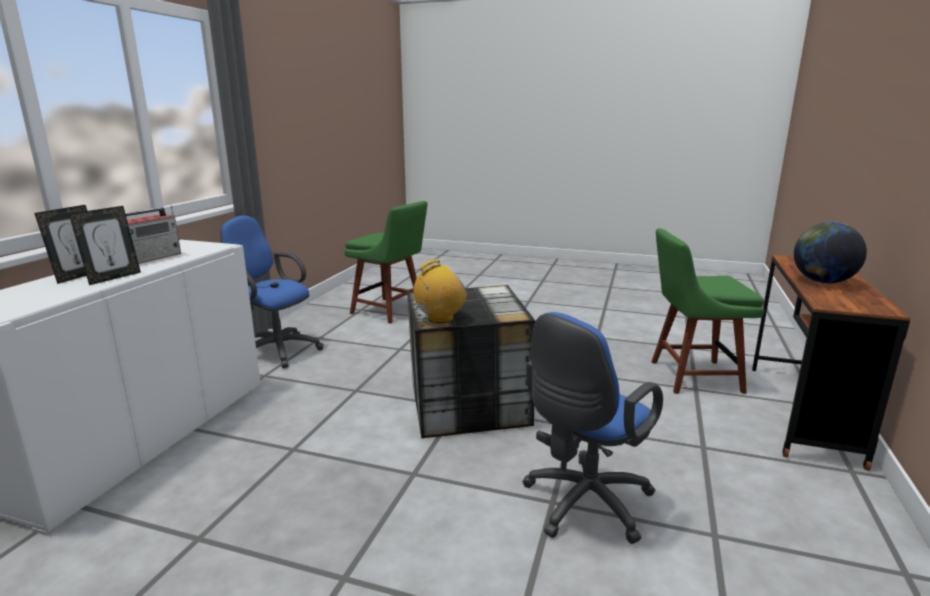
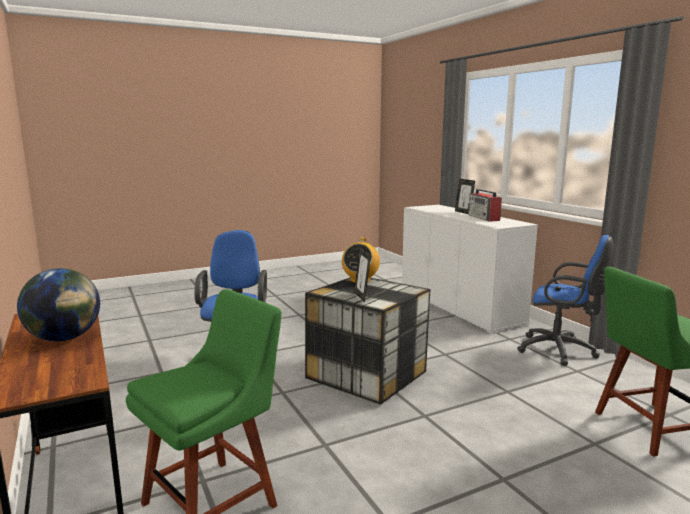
camera: 135 degrees right, 5 degrees down
(113, 278) = (451, 214): picture frame -> picture frame (362, 296)
(275, 350) = (560, 351): blue office chair -> blue office chair turned 45 degrees clockwise

